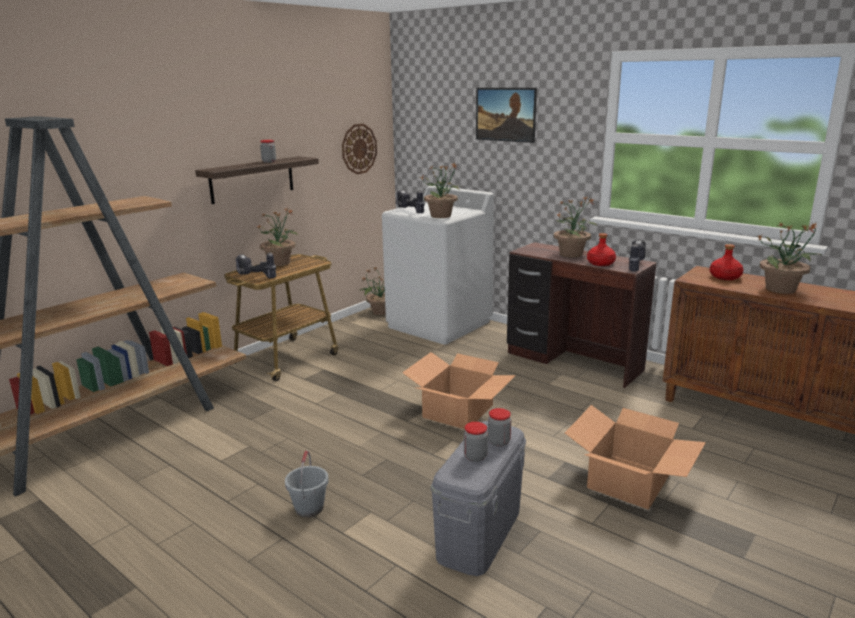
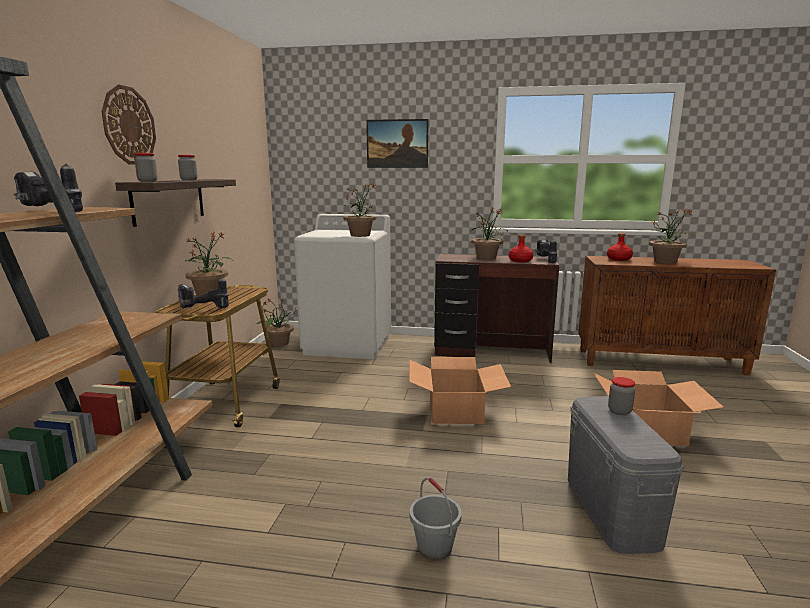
camera: 30 degrees left, 5 degrees down
(359, 149) = (248, 178): wall clock -> wall clock (129, 126)
(409, 211) = (321, 234): power drill -> power drill (50, 211)
(475, 456) = (625, 428): jar -> jar (147, 181)

